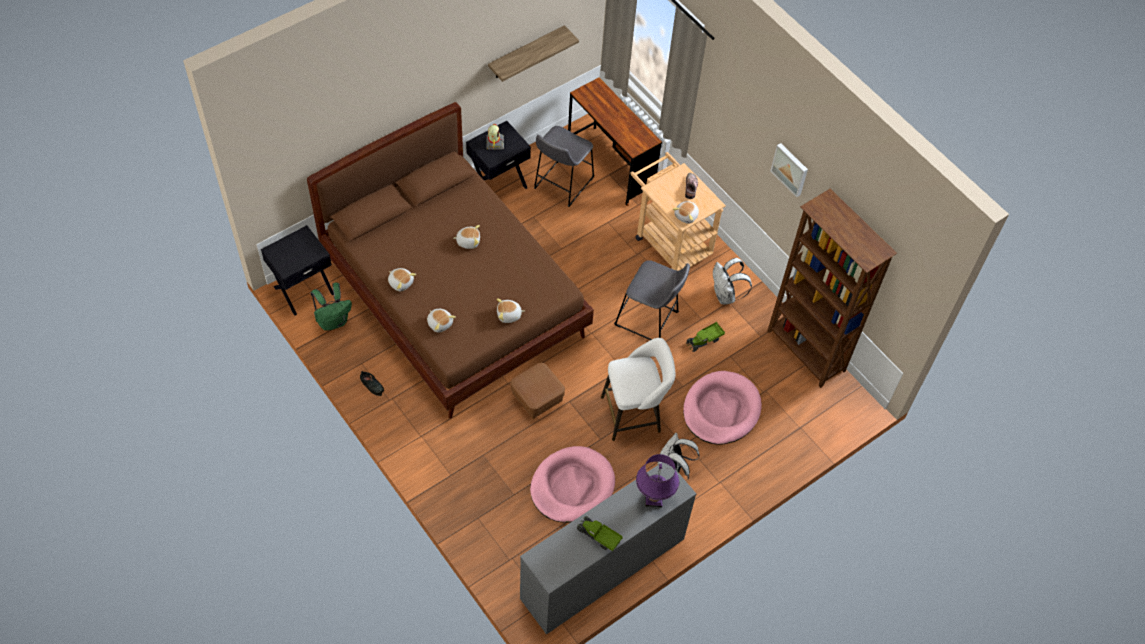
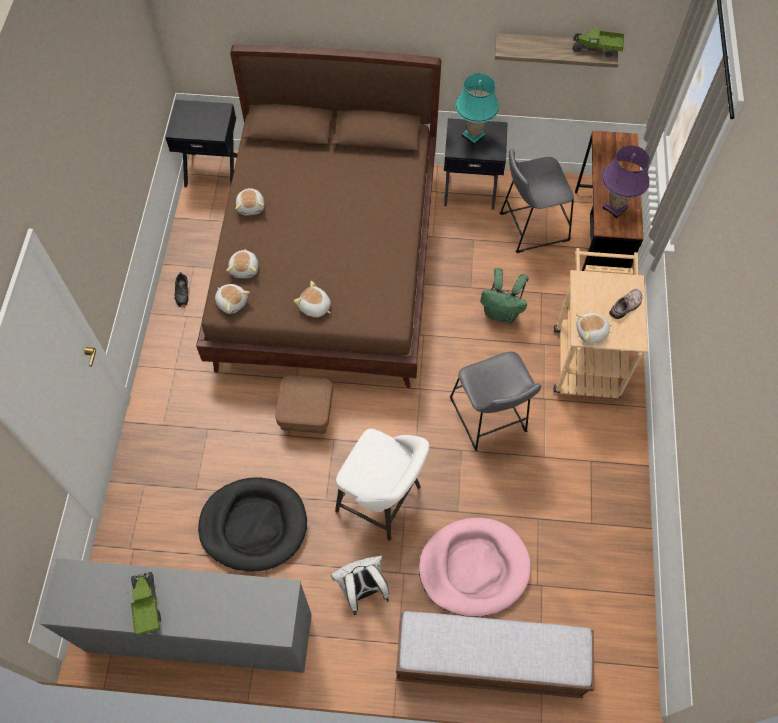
camera: 45 degrees right, 5 degrees up
(333, 321) = (208, 213): green backpack -> green backpack (501, 313)
(468, 241) = (350, 209): plush toy -> plush toy (232, 302)
(494, 143) = (473, 136): toy robot -> turquoise table lamp
(572, 486) = (254, 525): pink dog bed -> black dog bed
(653, 499) = (242, 613): purple table lamp -> purple table lamp (615, 208)
(704, 340) = (526, 482): toy truck -> toy truck (596, 49)
(725, 296) = (593, 452): white backpack -> none
(775, 452) = (488, 662): none -> bench
(790, 169) = (724, 353): picture -> none
(805, 352) = (626, 578): brown bookcase -> none

